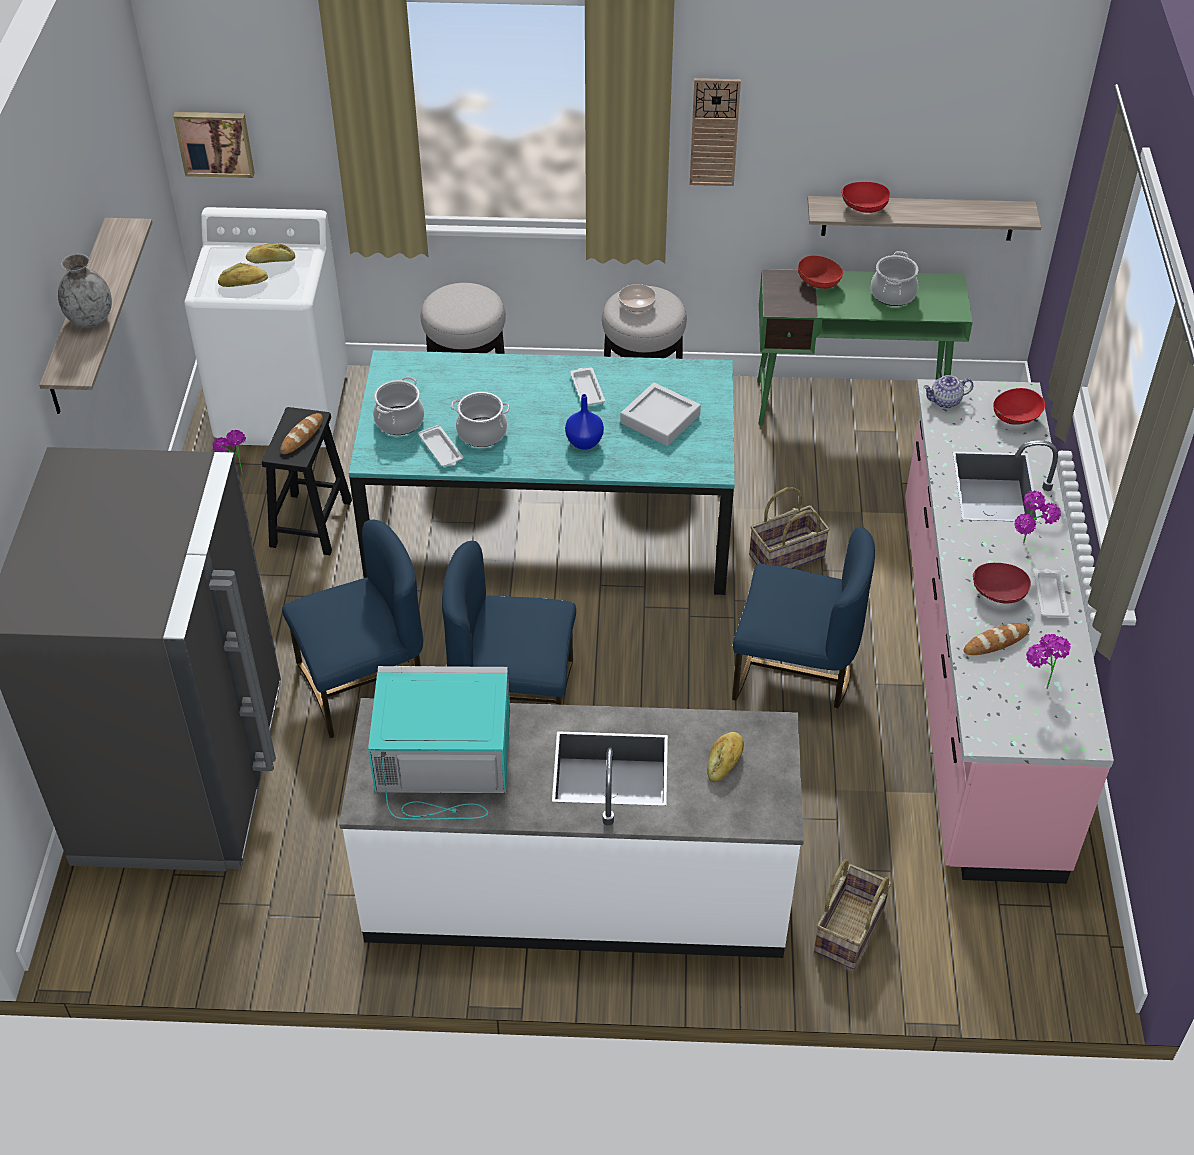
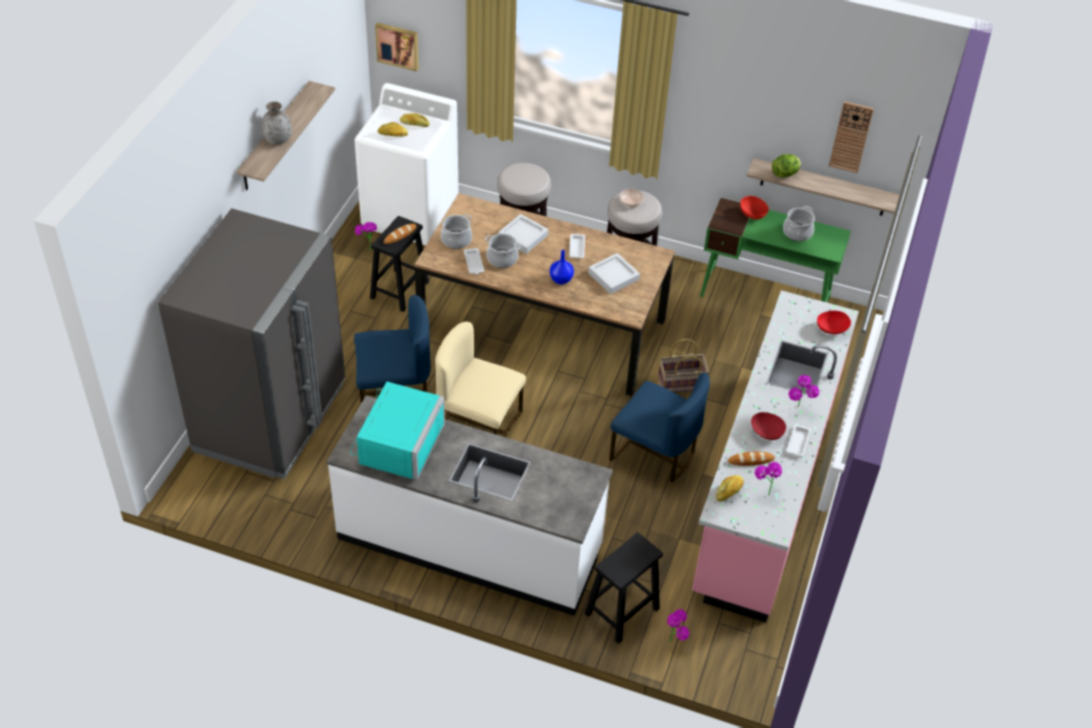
camera: 15 degrees right, 0 degrees up
(442, 763) = (396, 443): turquoise microwave -> turquoise microwave turned 90 degrees clockwise
(499, 392) = (523, 237): none -> grey tray
(514, 697) = (479, 424): blue chair -> beige chair
(548, 526) = (541, 327): turquoise dining table -> brown dining table
(714, 132) = (698, 105): wall clock -> wall clock (851, 137)
(724, 761) = (557, 485): bread -> bread (729, 491)
(850, 930) = (621, 612): basket -> black stool
(863, 208) = (785, 174): red bowl -> lettuce
(945, 401) = (791, 308): teapot -> none
(949, 951) = (675, 640): none -> potted plant

